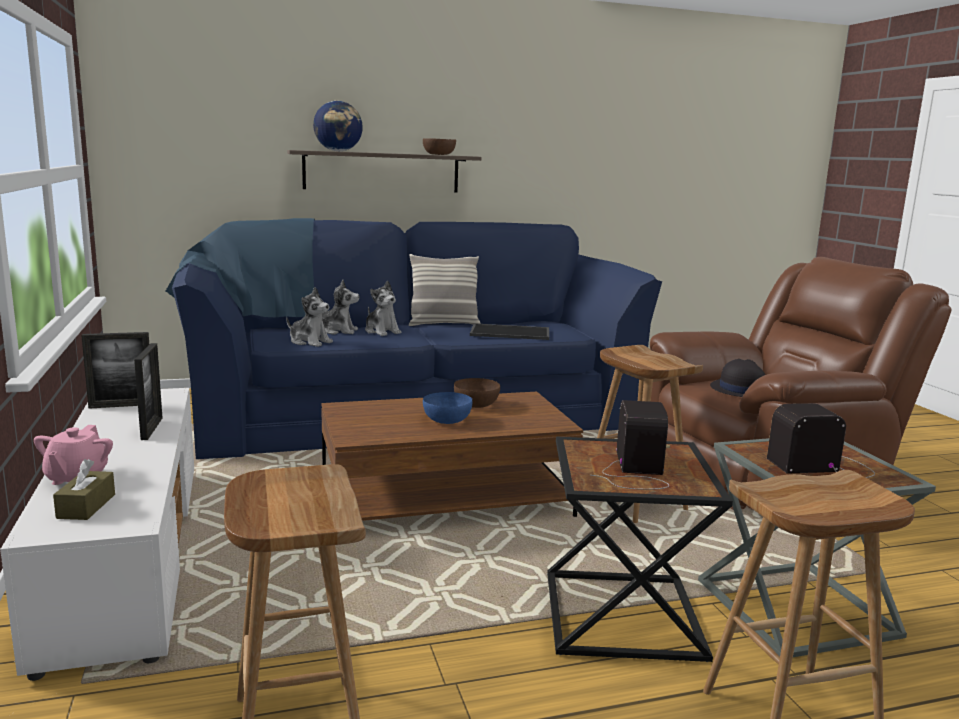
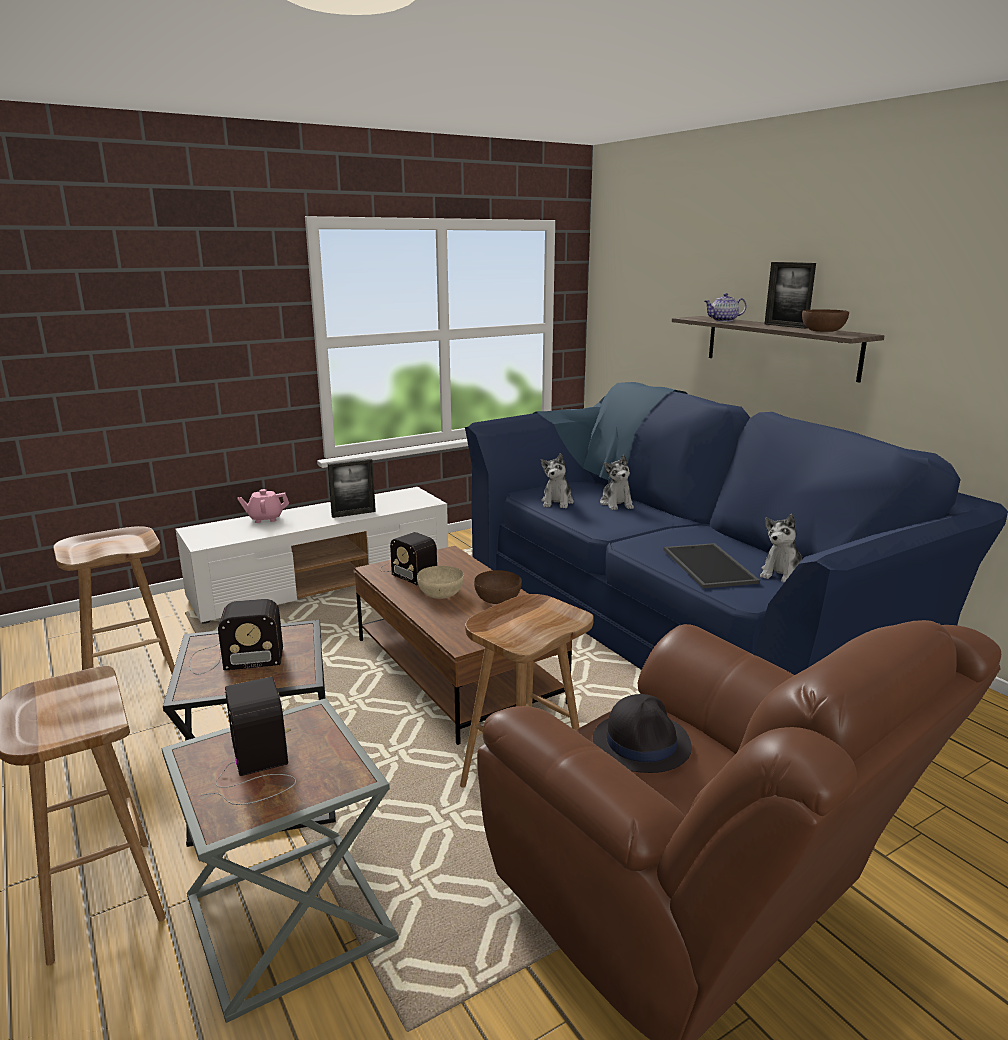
camera: 75 degrees right, 5 degrees up
(86, 506) = (226, 530): brown tissue box -> none
(121, 405) = (393, 498): picture frame -> picture frame (785, 326)
(338, 151) = (723, 320): globe -> teapot
(374, 426) = (407, 571): none -> radio
(382, 331) = (633, 517): plush toy -> plush toy (782, 573)
(443, 324) = (718, 535): pillow -> none
(447, 420) = (440, 594): blue bowl -> beige bowl

